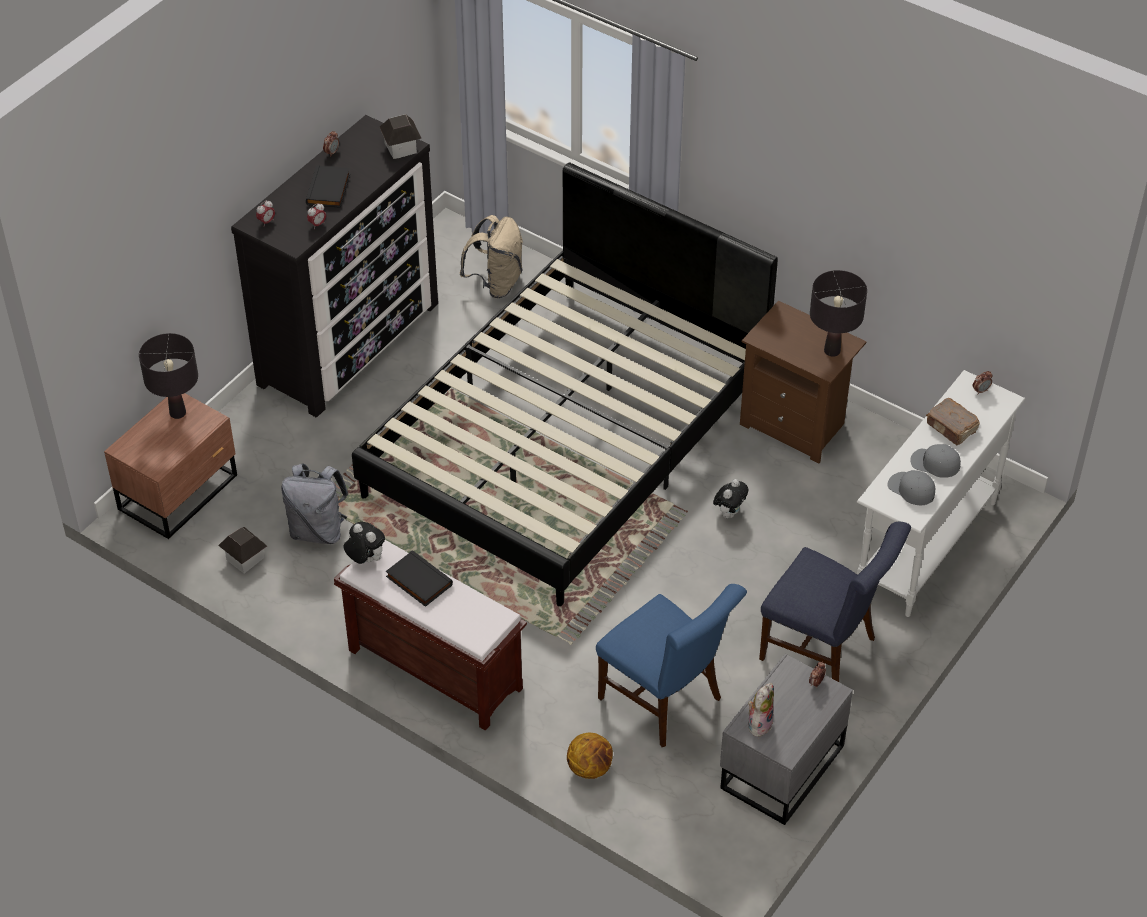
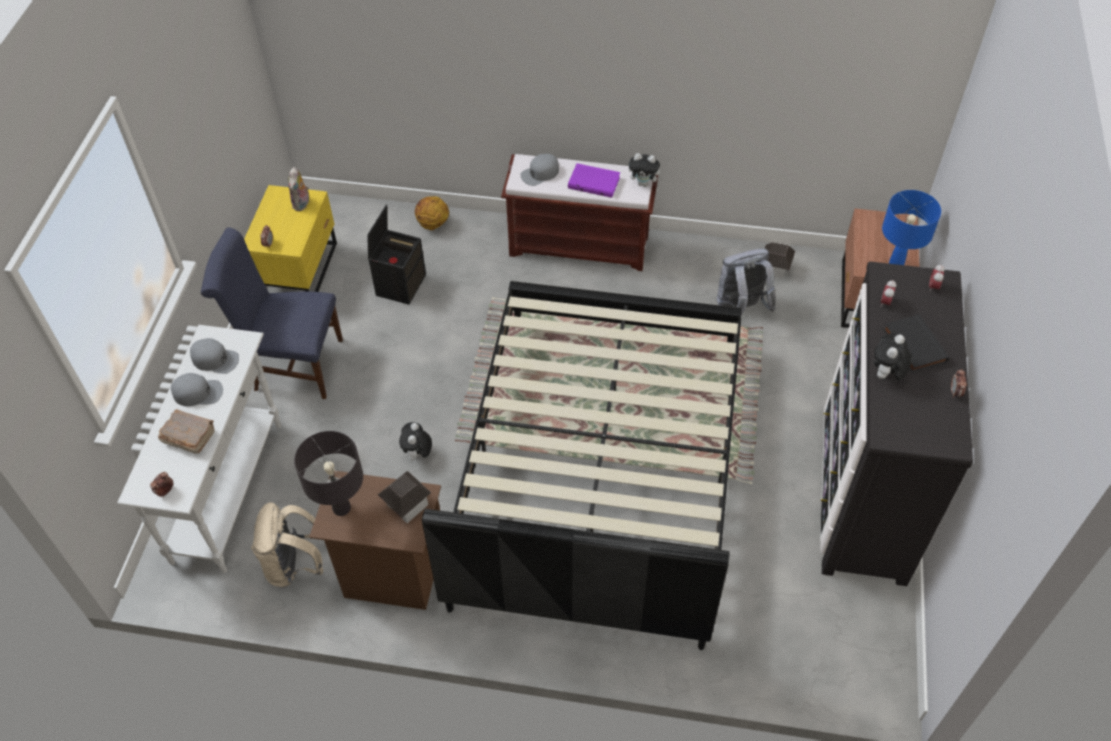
camera: 155 degrees right, 5 degrees up
(177, 413) = (896, 263): black table lamp -> blue table lamp
(370, 179) = (886, 375): none -> plush toy
(401, 147) = (892, 429): toy house -> toy house (407, 505)
(417, 581) = (594, 182): black book -> purple book
(470, 616) = (540, 173): none -> grey cap
(496, 283) = (784, 627): beige backpack -> beige backpack (294, 566)
(666, 701) = (400, 284): blue chair -> black storage box
(779, 767) = (299, 270): grey nightstand -> yellow nightstand

